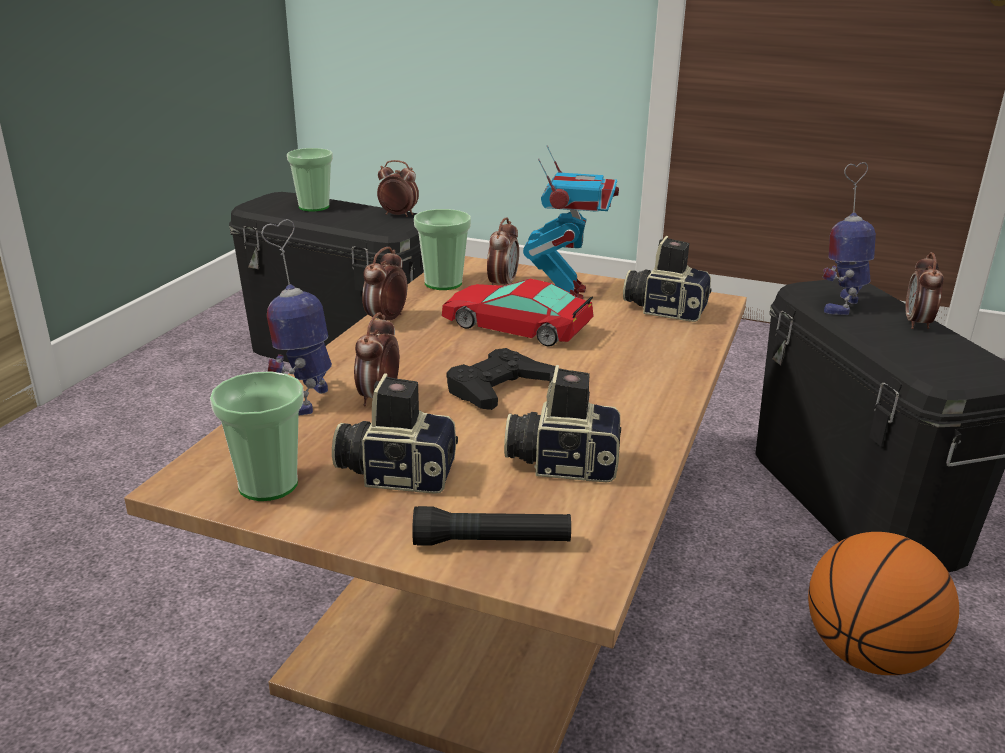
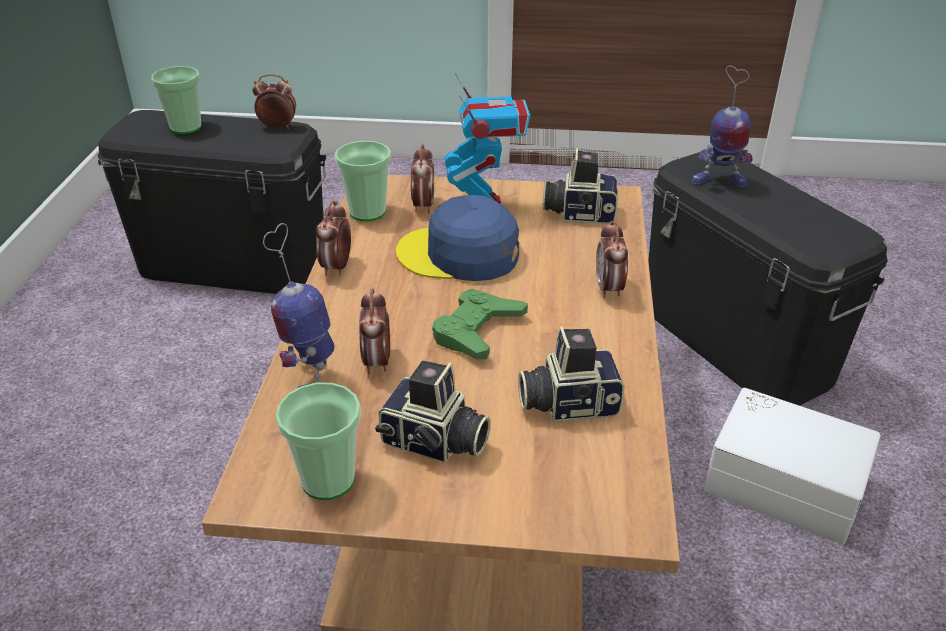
camera: 15 degrees left, 10 degrees up
(396, 473) = (434, 443): camera -> camera turned 150 degrees counterclockwise
(492, 542) = (548, 498): black flashlight -> none
(498, 388) = (477, 330): black game controller -> green game controller
(517, 326) = (459, 254): toy car -> blue cap
(841, 305) = (718, 182): toy robot -> toy robot turned 105 degrees counterclockwise
(867, 654) = (784, 481): basketball -> white storage box
(917, 323) = (784, 193): alarm clock -> alarm clock (609, 289)

